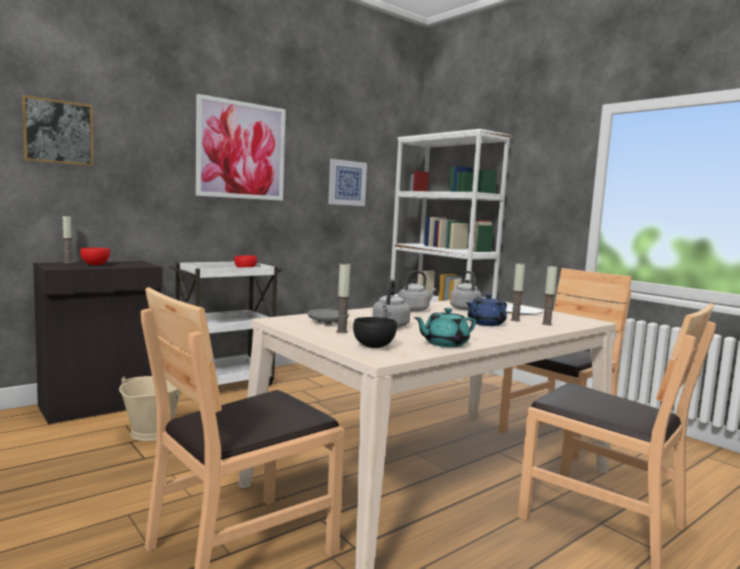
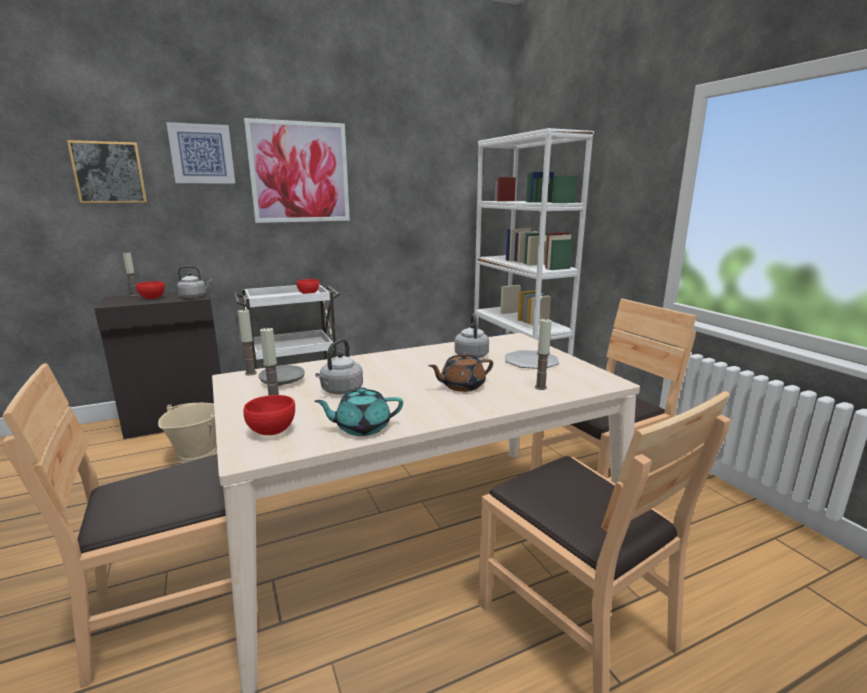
camera: 15 degrees right, 10 degrees up
(347, 183) = (423, 196): picture -> picture (202, 154)
(373, 347) = (271, 432): black bowl -> red bowl
(414, 310) = (409, 358): grey kettle -> grey kettle (194, 296)
(485, 323) = (461, 386): blue teapot -> brown teapot
(515, 320) = (508, 379): candle -> candle (250, 373)

